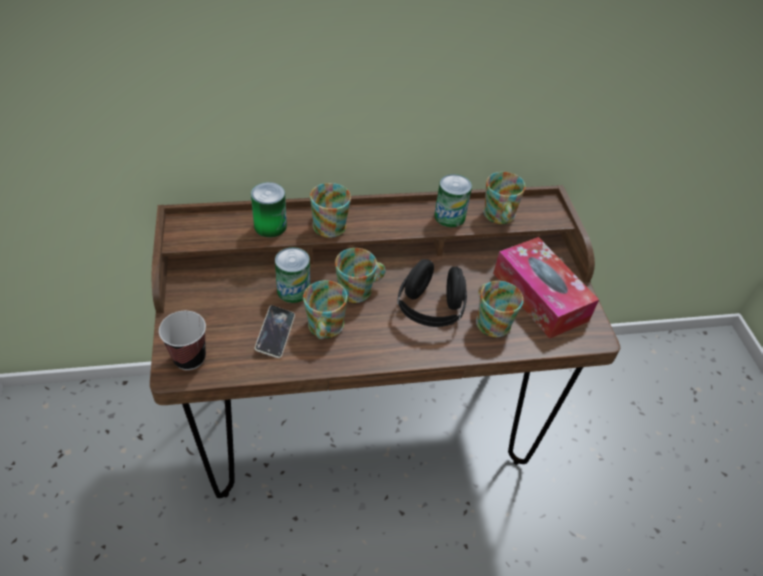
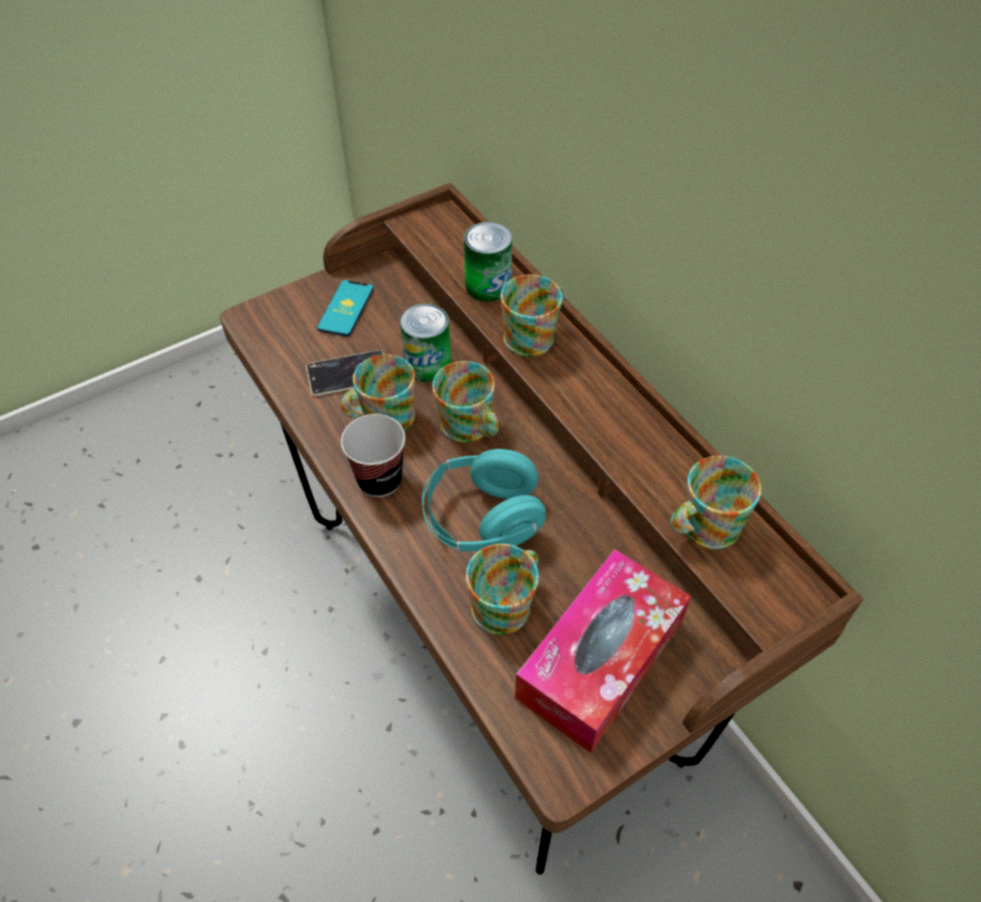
camera: 70 degrees right, 5 degrees up
(189, 358) = (275, 321): cup -> cup (379, 480)
(208, 314) = (346, 308): none -> phone
(430, 309) = (482, 520): black headphones -> turquoise headphones
(449, 216) = (651, 462): can -> none

